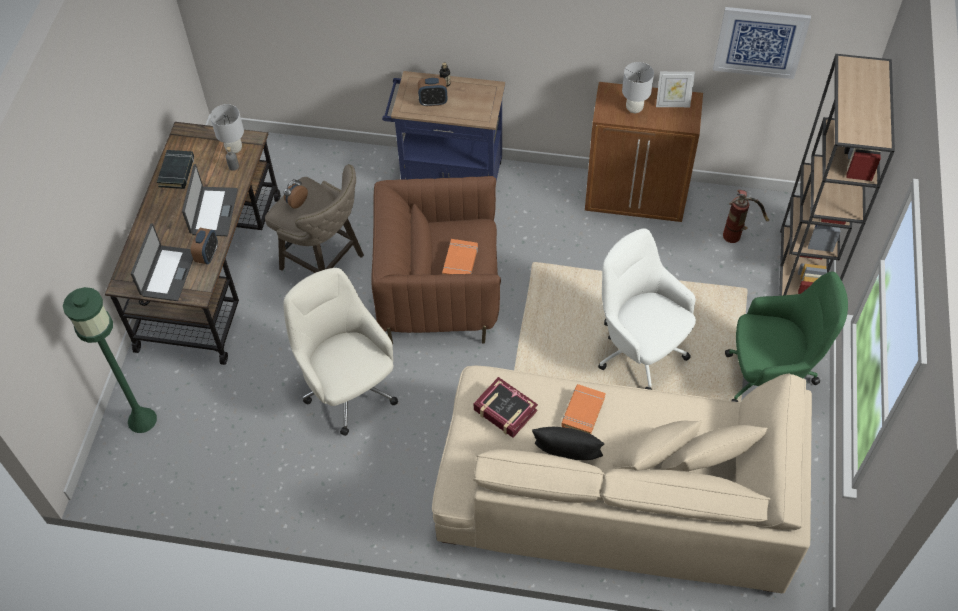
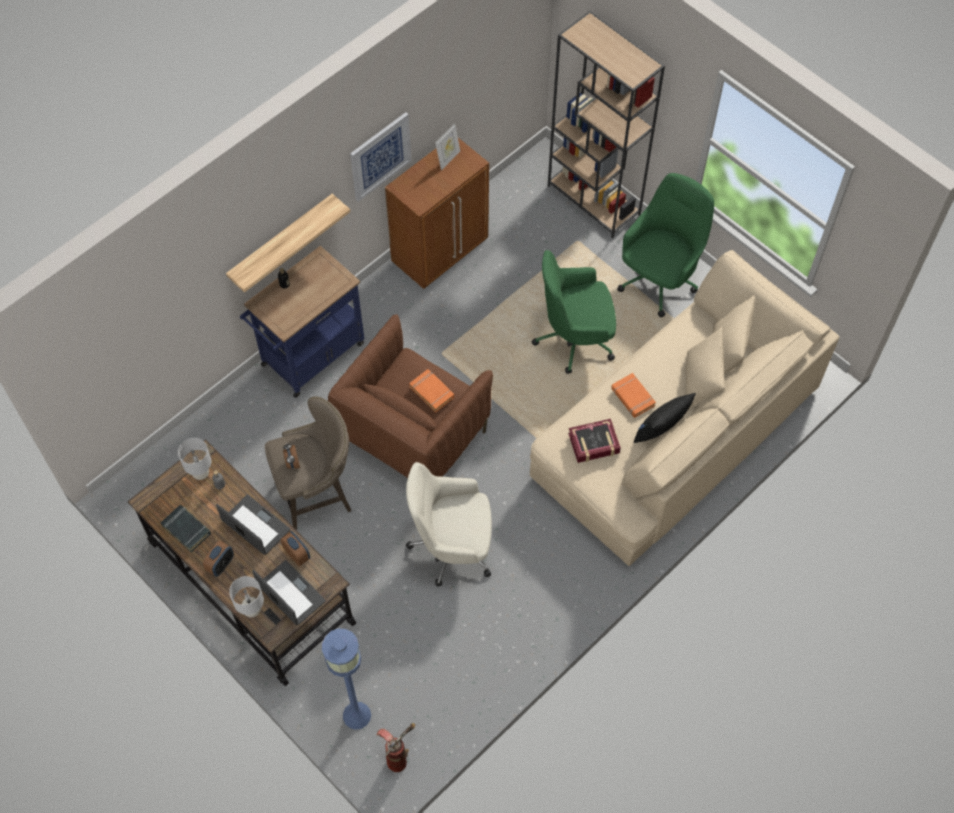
camera: 55 degrees left, 5 degrees up
(142, 420) = (357, 715): green floor lamp -> blue floor lamp
(433, 102) = (296, 304): alarm clock -> alarm clock (221, 565)
(462, 41) = (281, 242): none -> shelf
(633, 108) = (430, 184): grey table lamp -> grey table lamp (251, 610)
(638, 352) = (574, 341): white office chair -> green office chair
(738, 233) = (527, 211): fire extinguisher -> fire extinguisher (398, 754)
(760, 42) = (481, 67): picture -> picture (380, 156)

